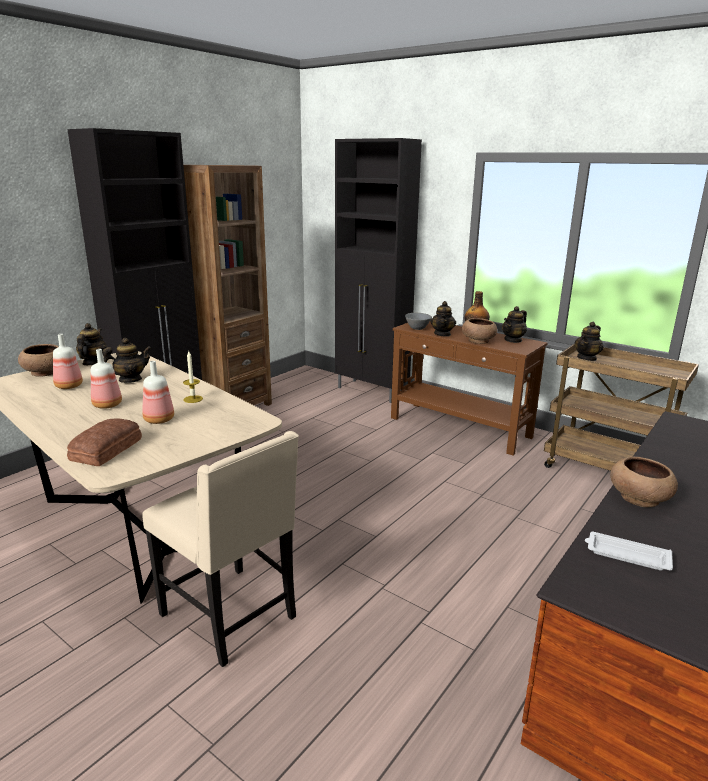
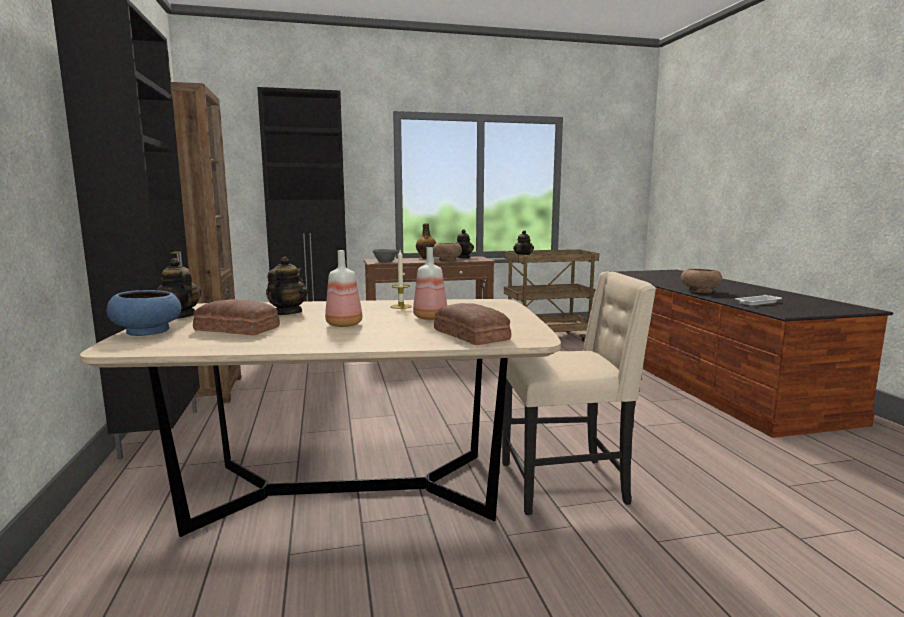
camera: 50 degrees left, 10 degrees down
(45, 372) = (148, 331): brown bowl -> blue bowl
(68, 386) = (237, 329): bottle -> bread
(442, 334) = (413, 261): teapot -> none

